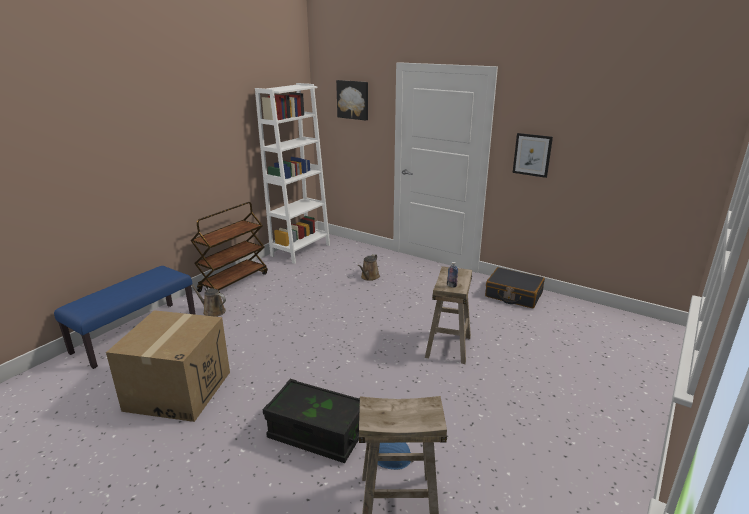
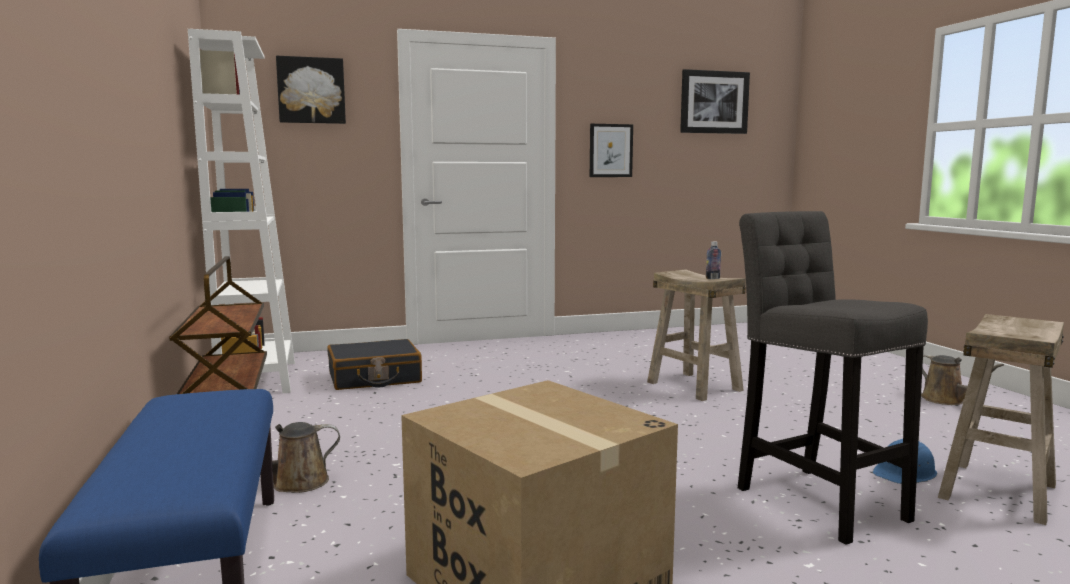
camera: 50 degrees left, 15 degrees down
(317, 434) = (815, 499): black storage box -> grey stool
(369, 277) = (448, 371): brown watering can -> brown watering can (946, 400)
(513, 295) = (632, 339): black suitcase -> black suitcase (374, 378)
(637, 124) = (714, 102): none -> picture

